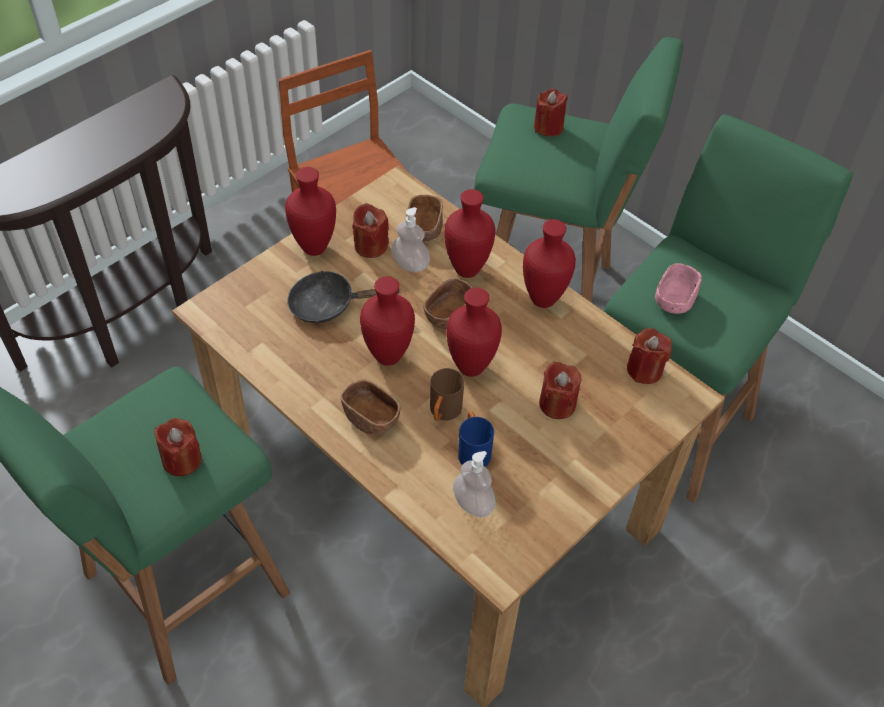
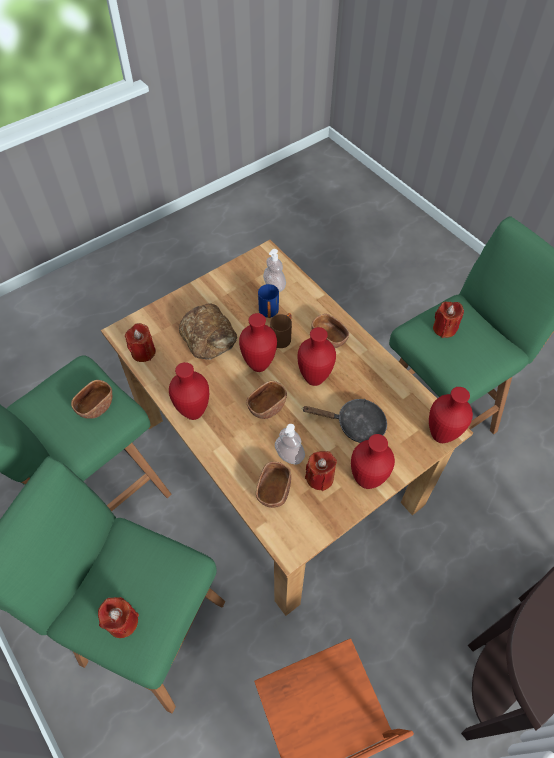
camera: 170 degrees left, 5 degrees up
(466, 271) = (245, 444): red vase -> red vase (441, 434)
(557, 404) = (209, 336): red candle -> bread
(674, 300) = (95, 406): pink bowl -> brown bowl

